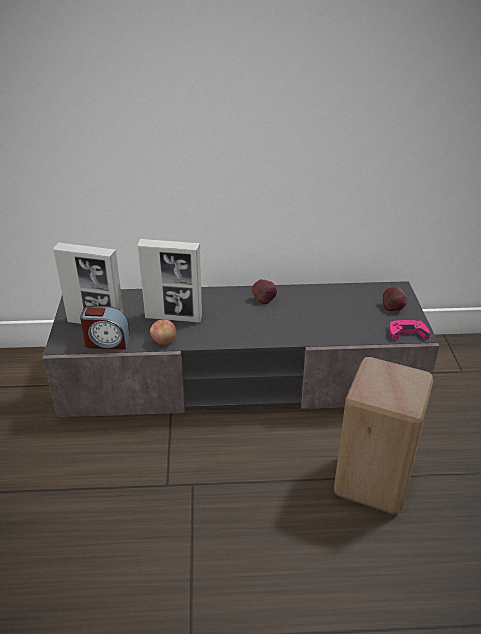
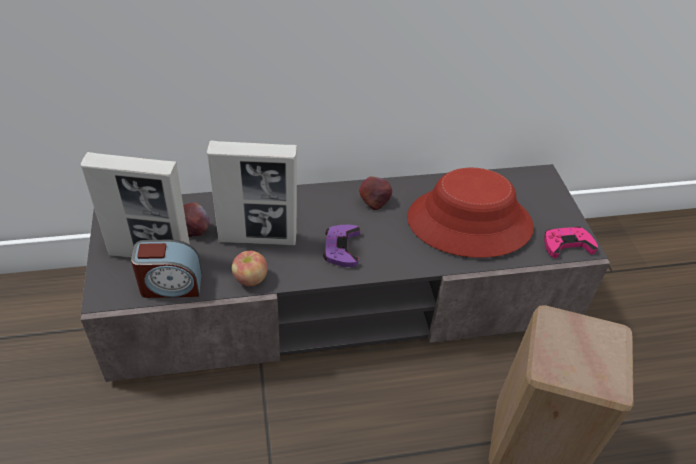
camera: 10 degrees left, 10 degrees up
(233, 326) = (341, 248): none -> purple game controller
(333, 315) = (469, 223): none -> red hat
(393, 307) = (542, 206): apple -> apple (194, 230)

